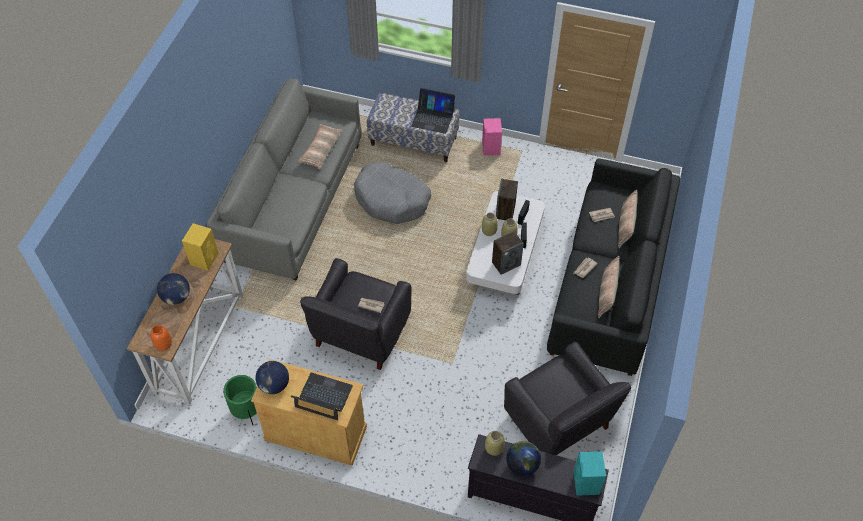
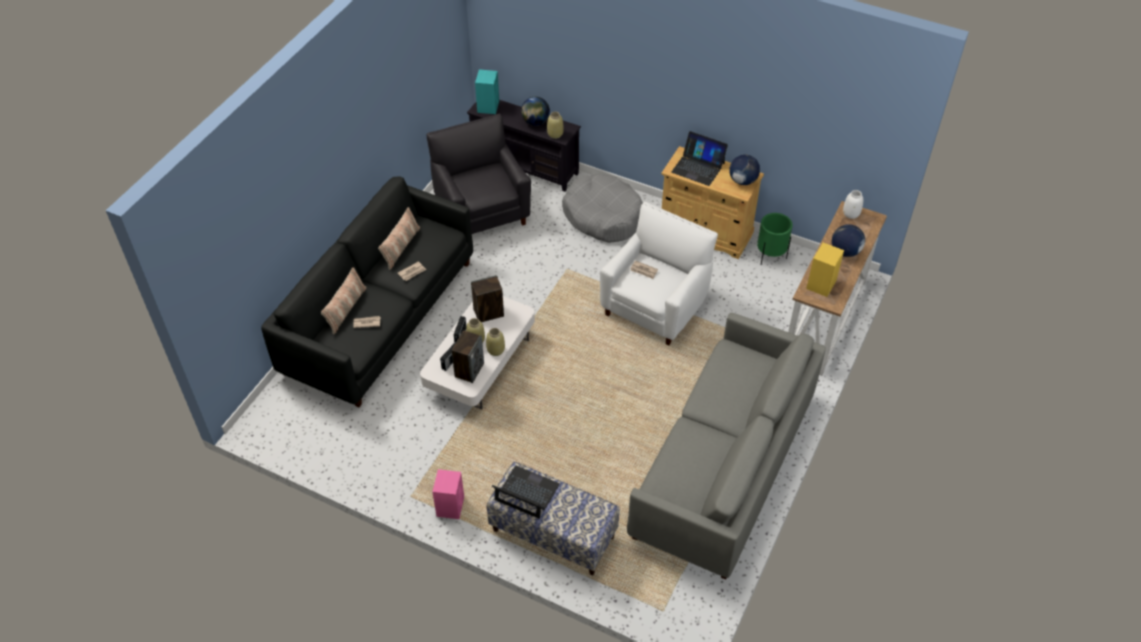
camera: 170 degrees left, 5 degrees down
(163, 344) = (851, 214): orange vase -> white vase
(320, 150) = (686, 454): pillow -> none
(360, 333) = (655, 307): black armchair -> white armchair
(392, 199) = (598, 451): grey dog bed -> grey dog bed (603, 216)

